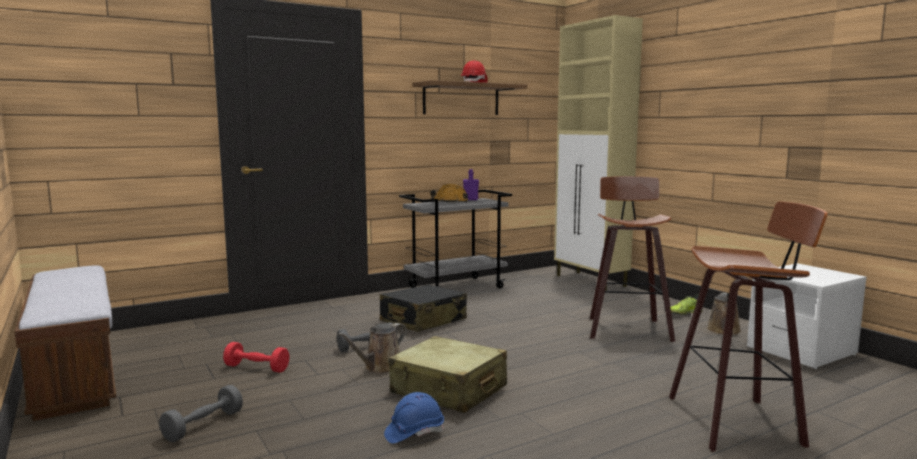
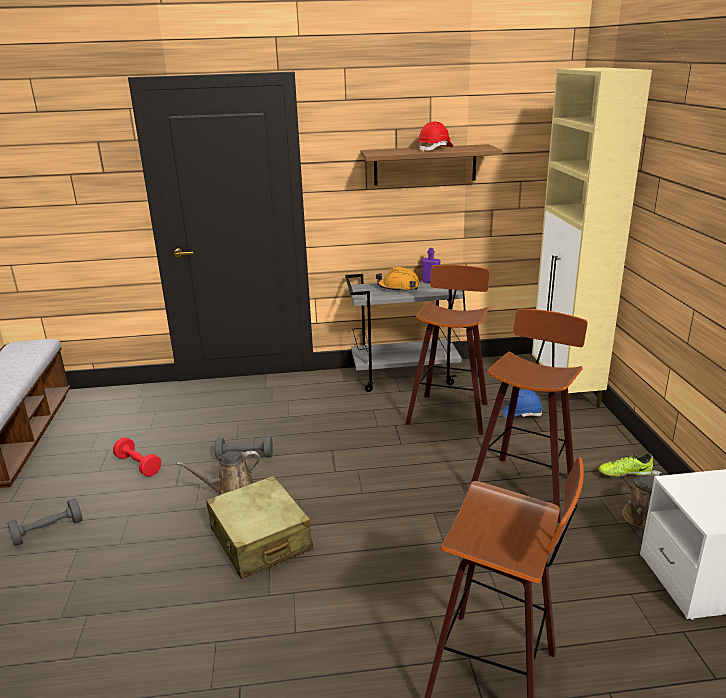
camera: 25 degrees right, 15 degrees up
(414, 433) = (183, 591): blue hard hat -> blue hard hat (522, 414)
(423, 320) = (326, 426): black suitcase -> none
(519, 301) = (450, 412): none -> stool

